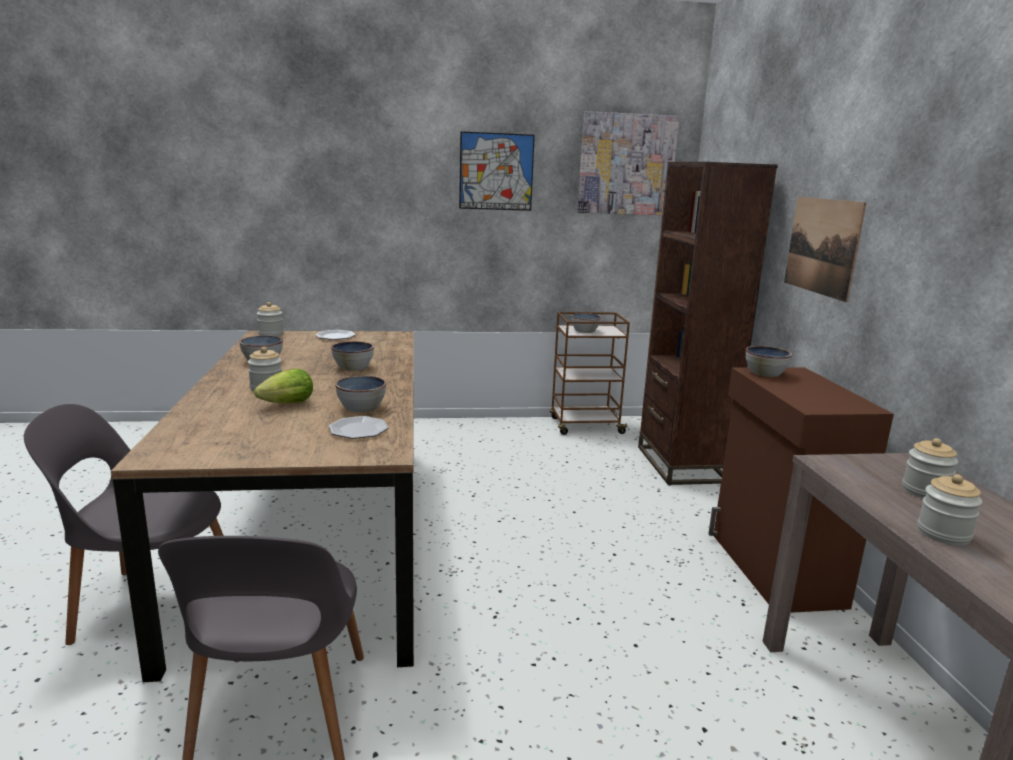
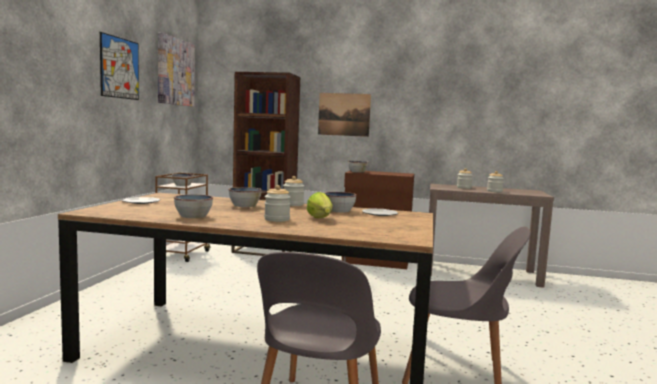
camera: 70 degrees left, 10 degrees down
(271, 334) = (95, 210): jar -> jar (293, 204)

